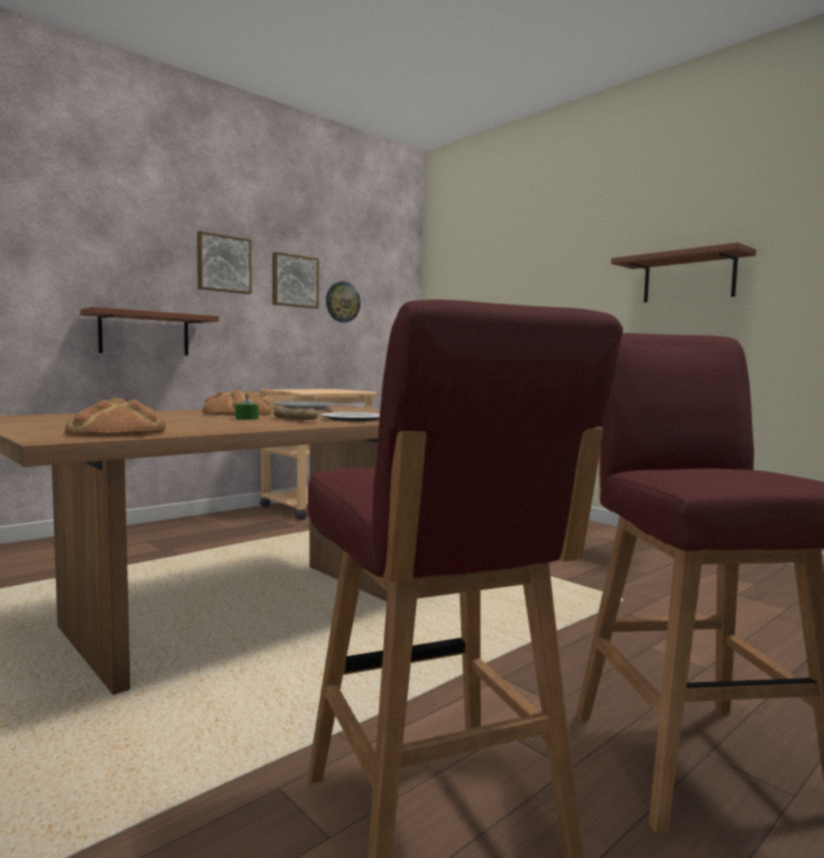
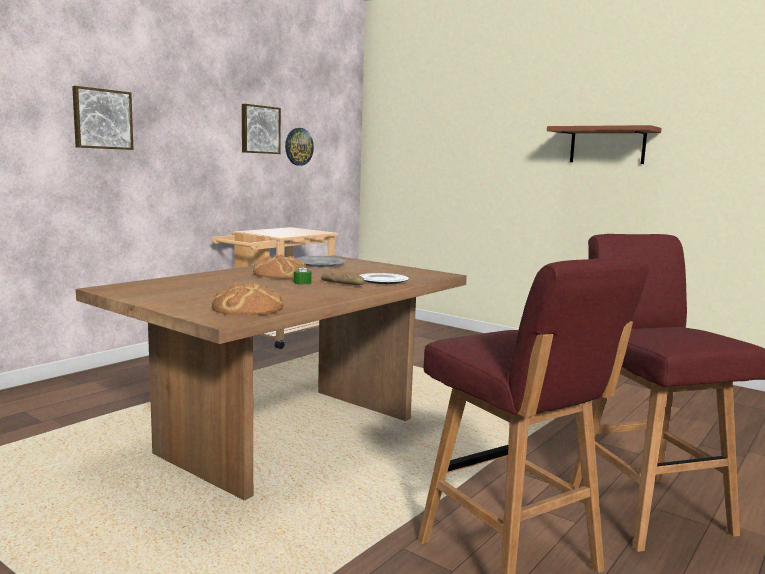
camera: 10 degrees left, 5 degrees up
(144, 334) = (138, 185): shelf -> none
(223, 264) = (201, 117): picture -> picture (102, 119)

